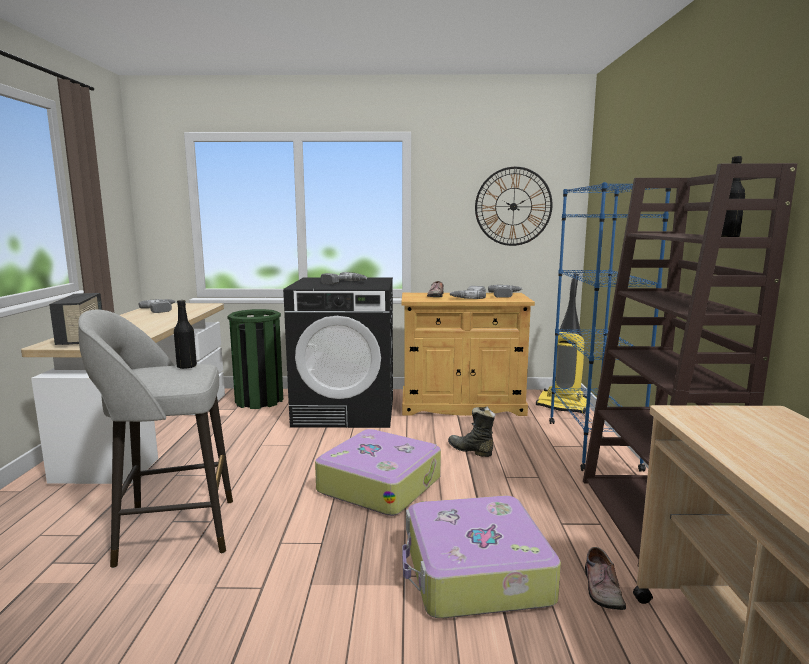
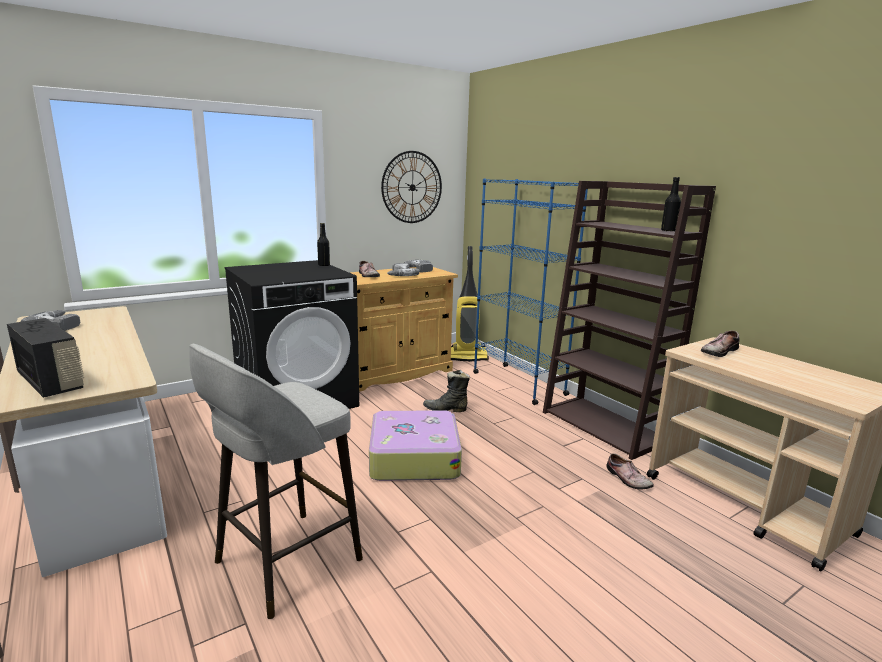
camera: 35 degrees left, 5 degrees up
(186, 366) = (285, 389): black bottle -> black bottle (324, 265)
(259, 401) = (187, 410): green trash can -> none
(344, 283) = (293, 271): power drill -> none
(474, 573) = (555, 498): suitcase -> none
(741, 421) = (718, 351): none -> shoe

